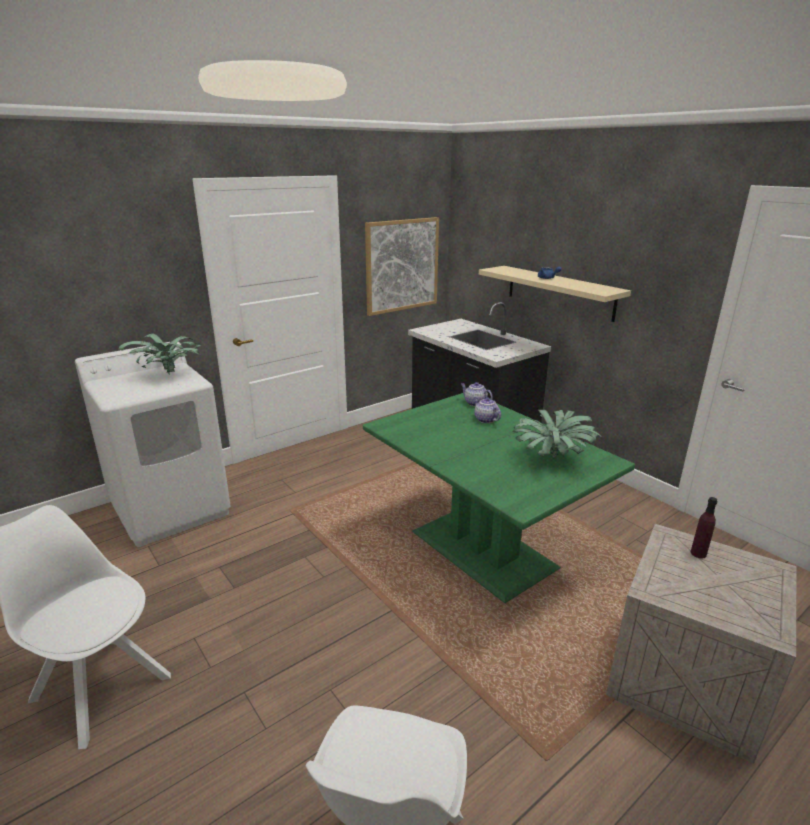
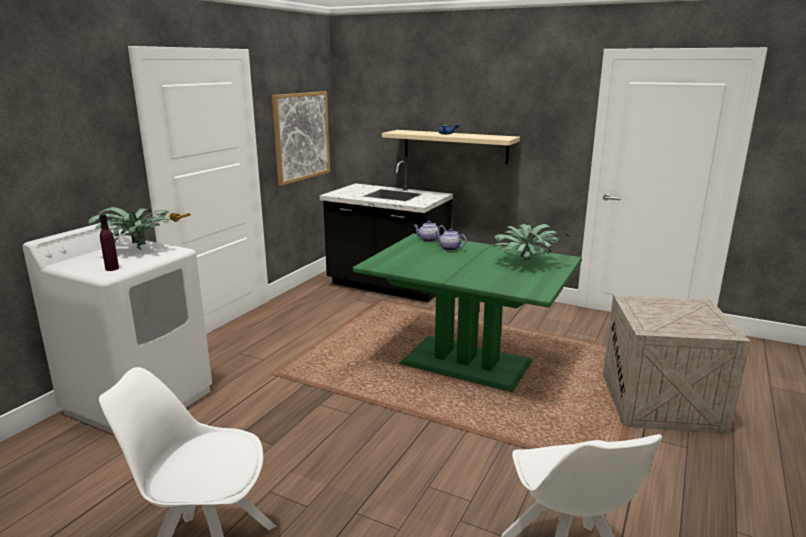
camera: 25 degrees left, 5 degrees down
(698, 553) = (653, 304): purple bottle -> purple bottle (112, 268)

